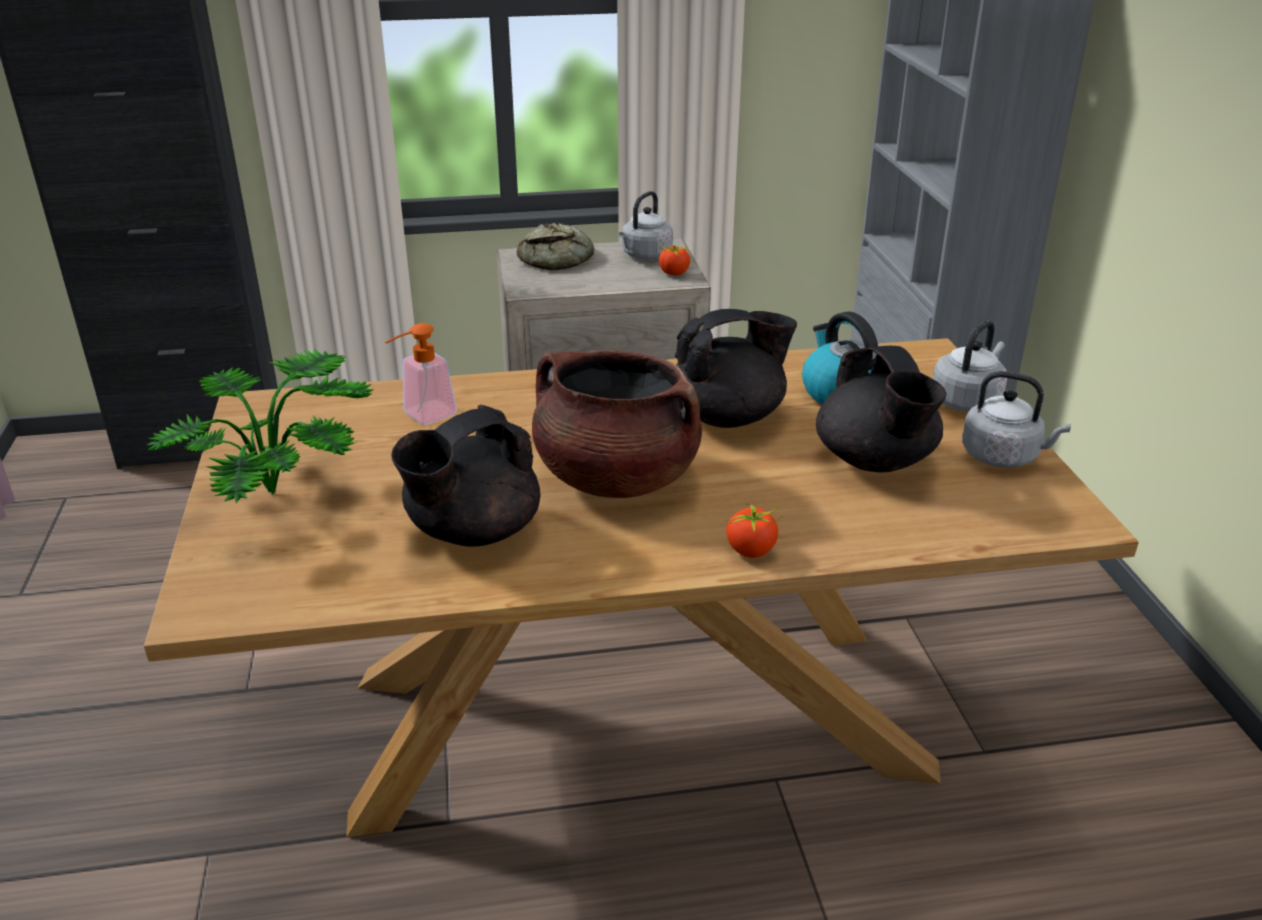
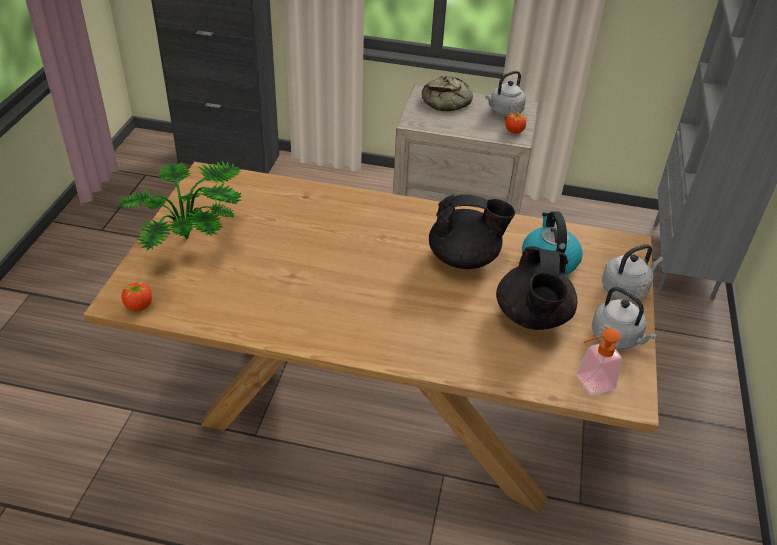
camera: 20 degrees right, 10 degrees up
(422, 416) = (290, 208): soap dispenser -> soap dispenser (589, 384)
(472, 532) = (273, 295): black teapot -> none
(615, 478) = (371, 283): brown cooking pot -> none
(751, 550) = (416, 355): tomato -> tomato (139, 306)

